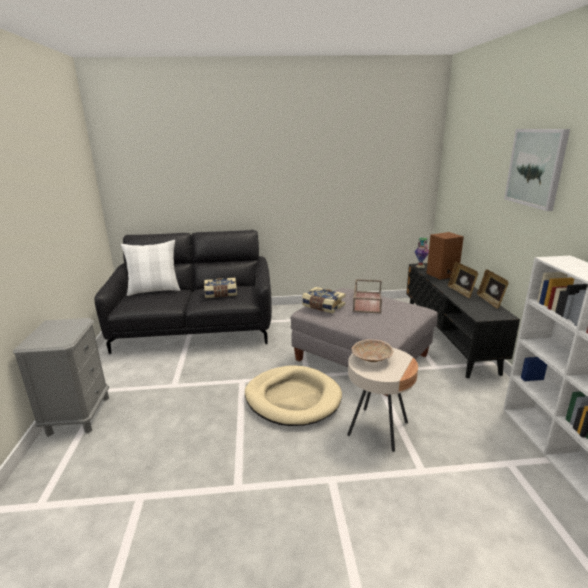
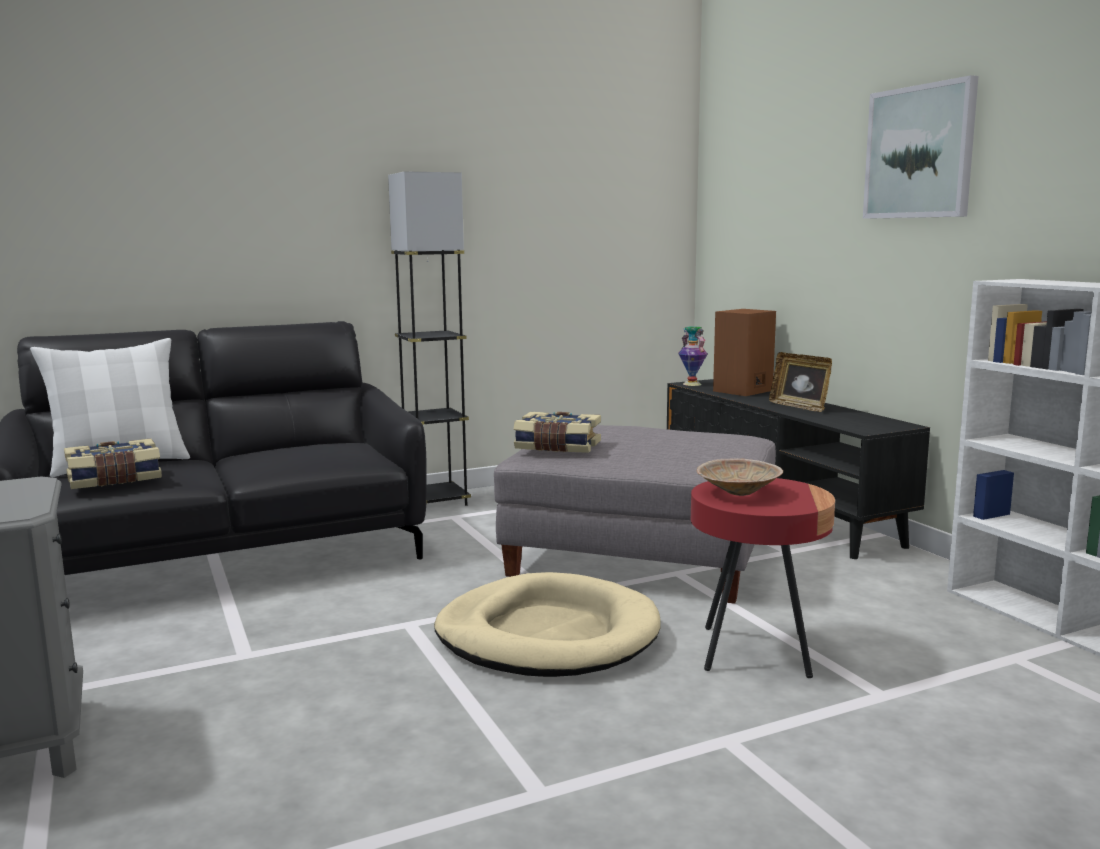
camera: 20 degrees left, 10 degrees down
(221, 293) = (301, 453): book -> book (115, 479)
(292, 309) = (436, 502): none -> grey floor lamp
(366, 302) = (638, 434): brown tray -> none
(378, 429) = (755, 652): beige side table -> red side table
(490, 301) = (860, 413): picture frame -> none

